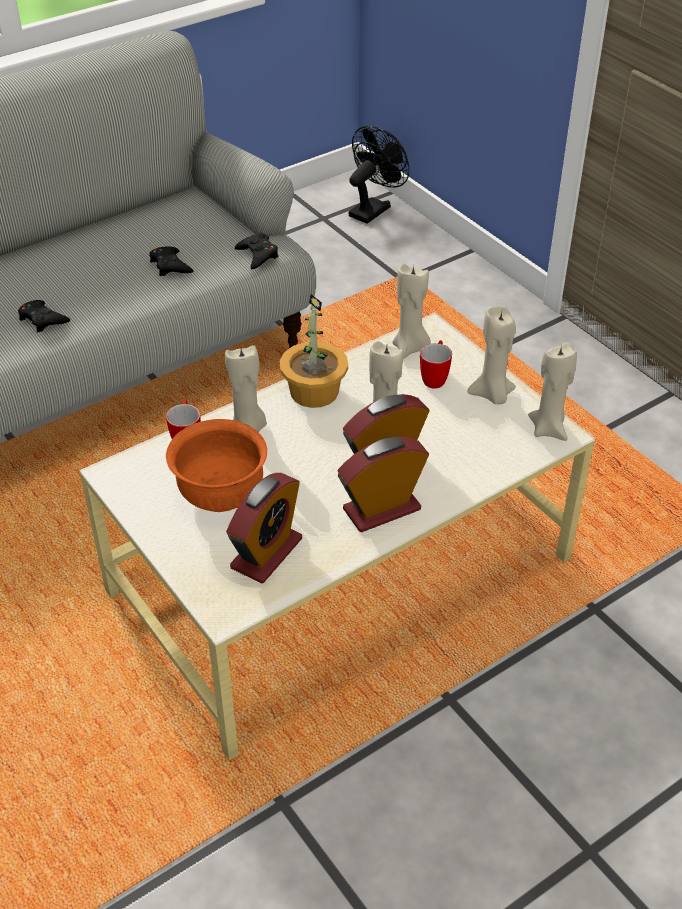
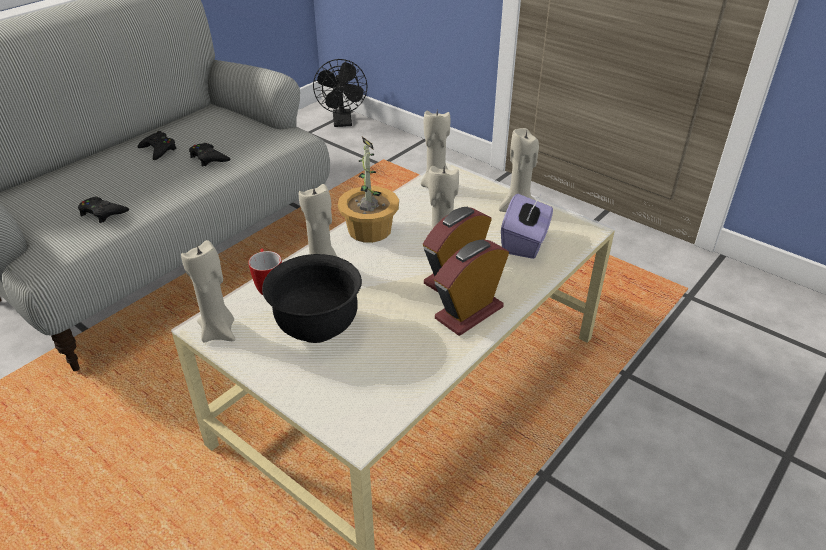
camera: 15 degrees left, 5 degrees down
(221, 495) = (317, 327): orange bowl -> black bowl
(258, 255) = (281, 142): black game controller -> black game controller (158, 149)
(266, 553) = (379, 371): alarm clock -> none
(373, 209) = (343, 122): black fan -> black fan turned 150 degrees clockwise
(435, 378) = (466, 204): mug -> none
(480, 437) = (525, 242): none -> purple tissue box
(548, 429) = (576, 227): beige candle -> beige candle (219, 331)

